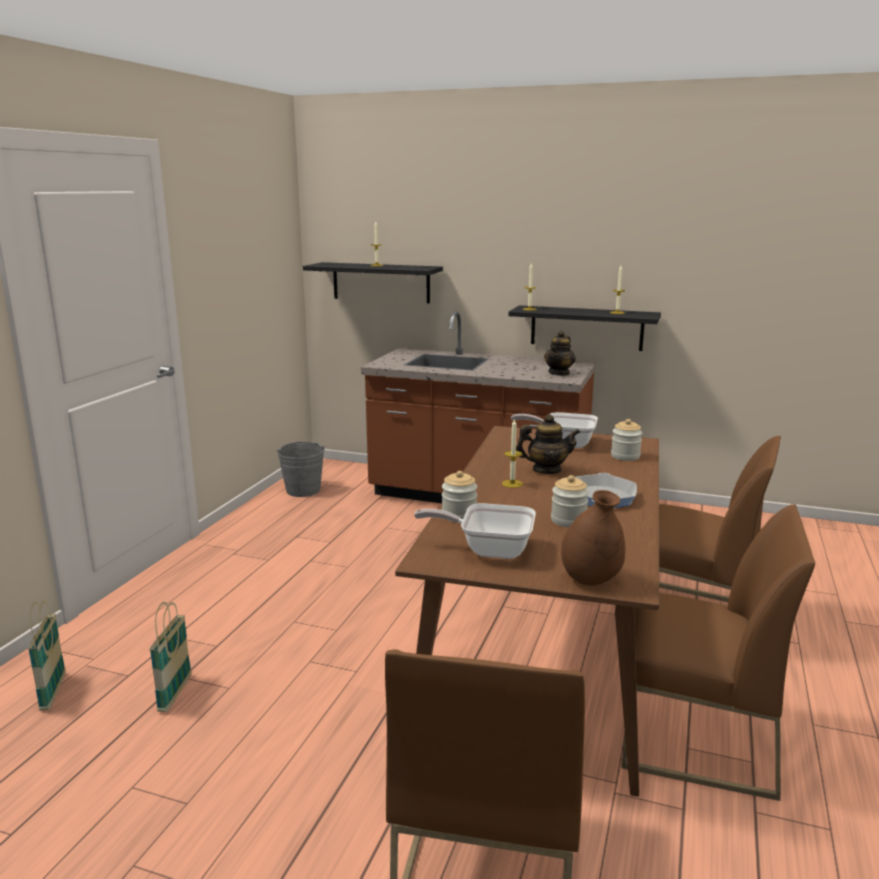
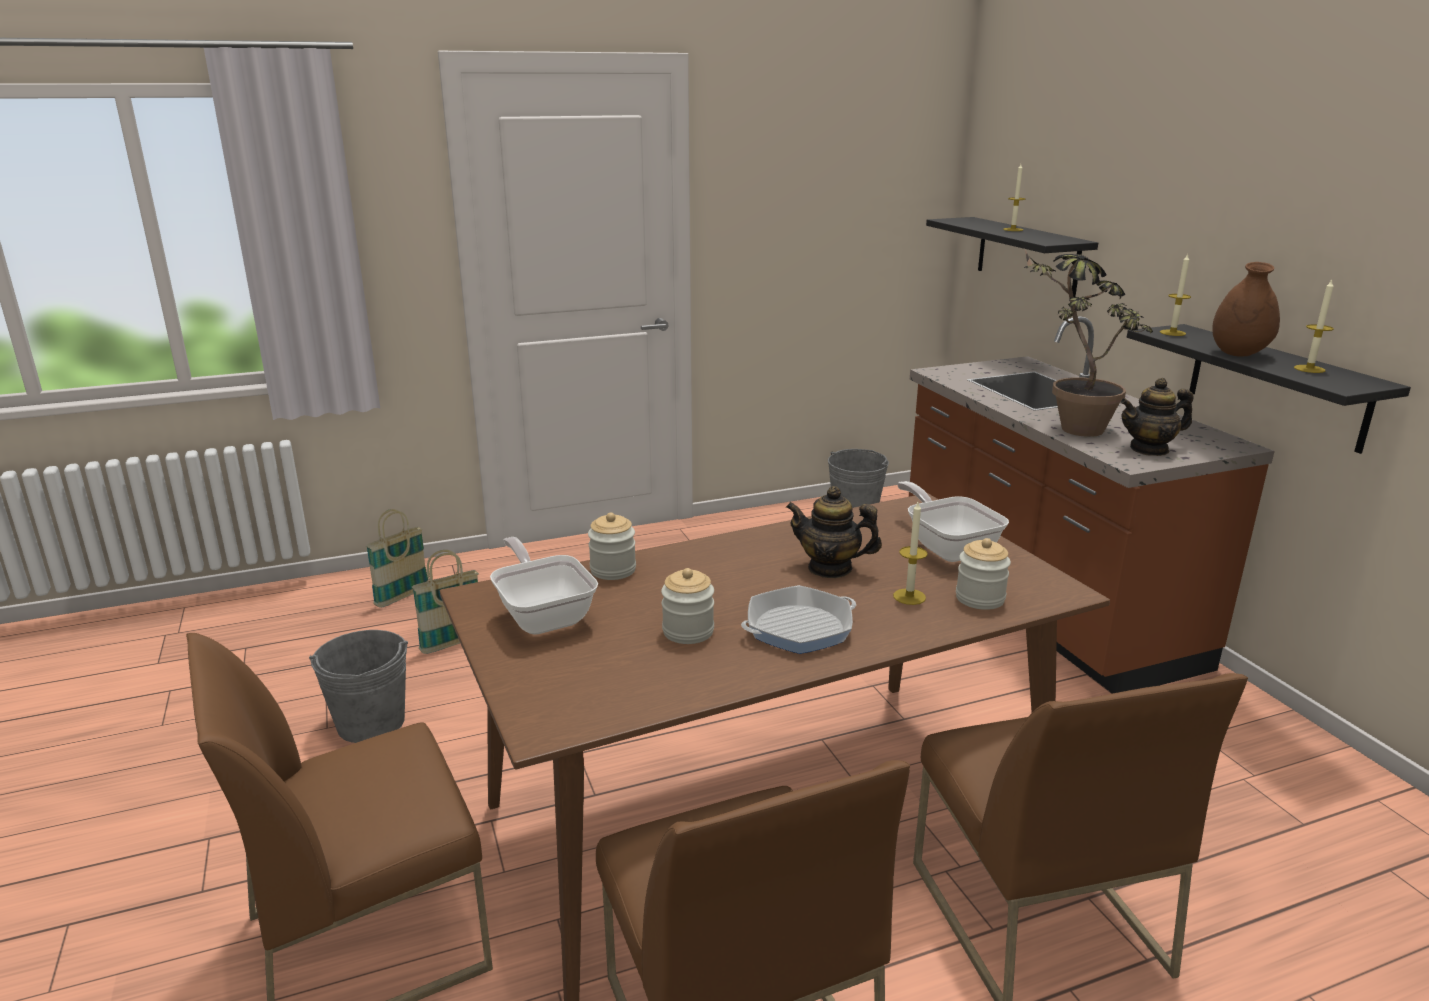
camera: 50 degrees right, 5 degrees up
(219, 775) = (371, 723): none -> grey bucket
(505, 373) = (1068, 426): none -> potted plant
(512, 484) = (750, 565): candle -> candle (909, 597)
(546, 470) = (830, 568): teapot -> teapot turned 150 degrees clockwise
(590, 580) = (532, 697): brown vase -> brown vase (1238, 354)

